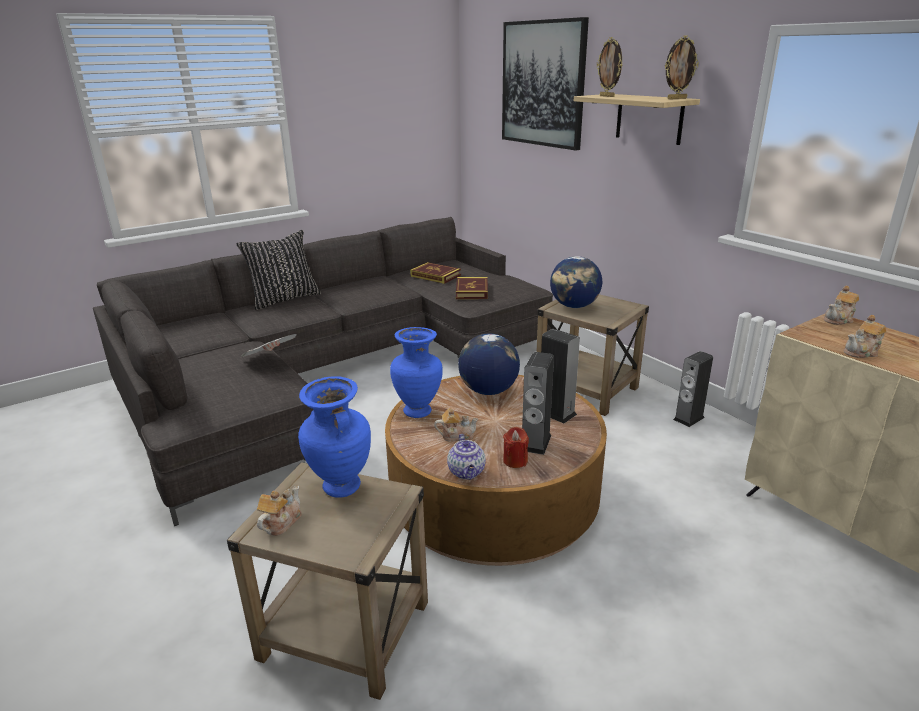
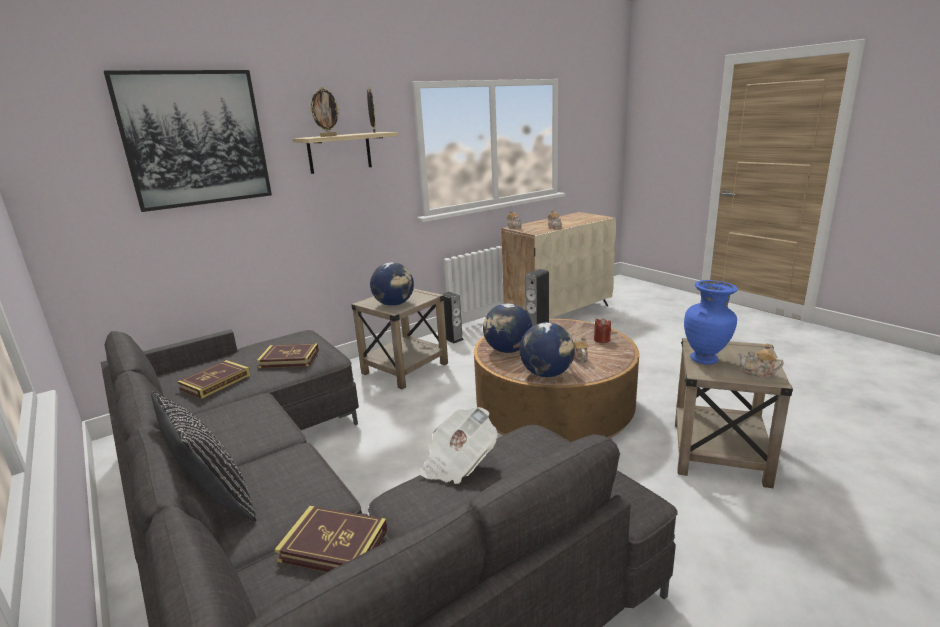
camera: 90 degrees left, 5 degrees down
(219, 330) = (334, 545): none -> book
(418, 411) = (547, 374): blue vase -> globe
(467, 472) = (623, 352): teapot -> none
(535, 442) = (577, 335): speaker -> none

